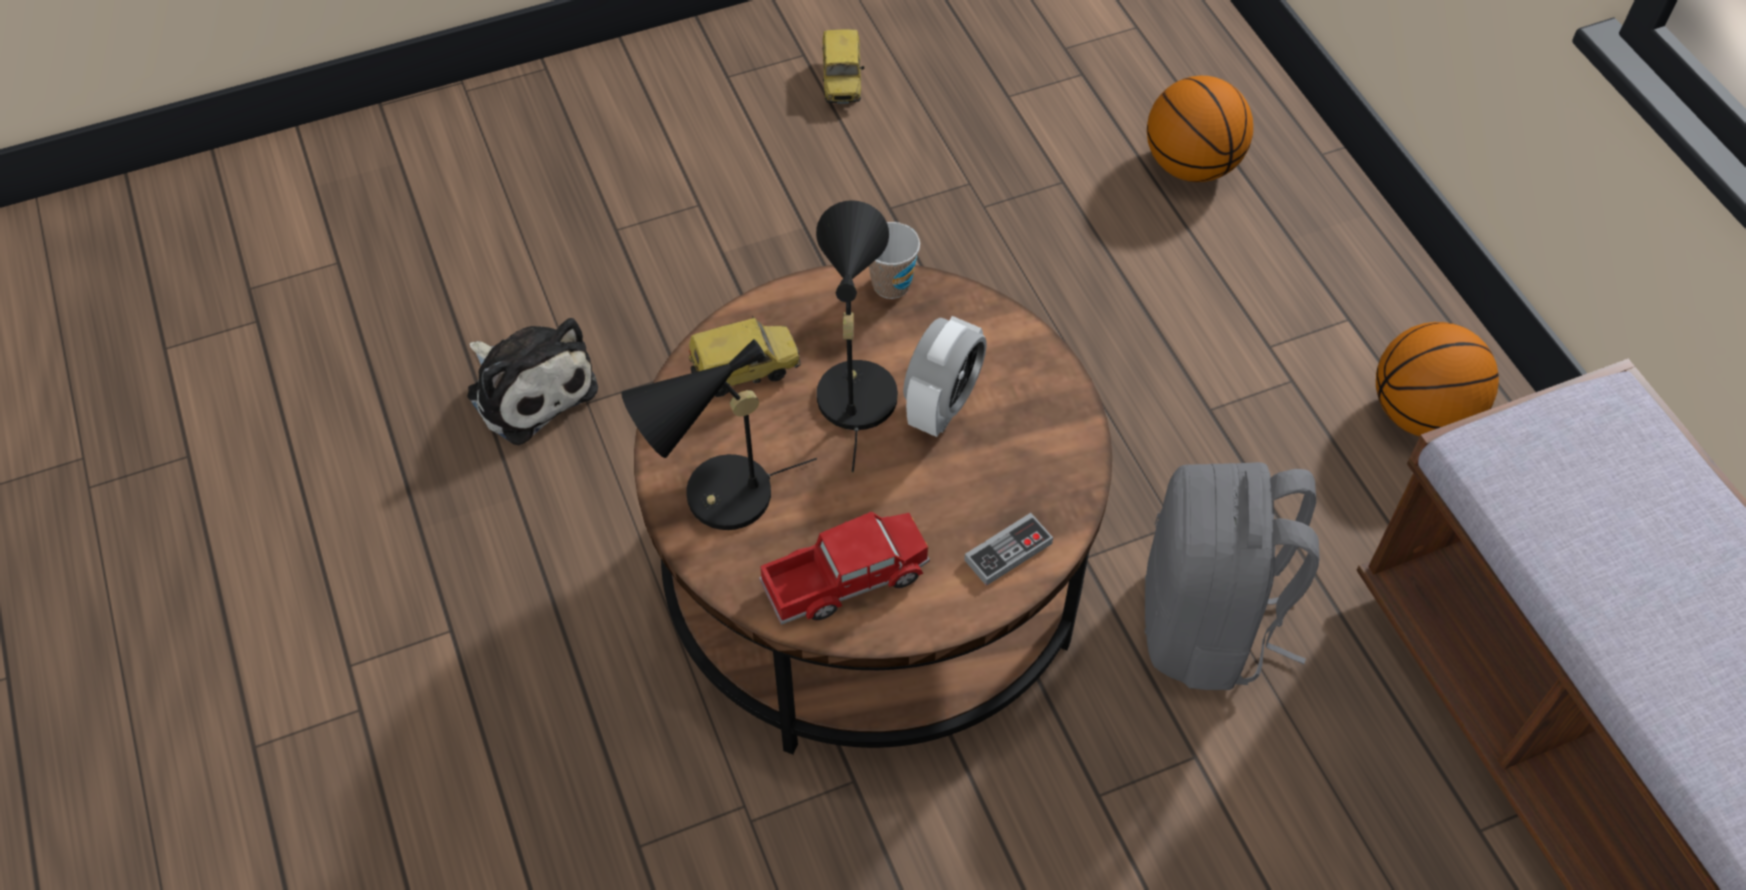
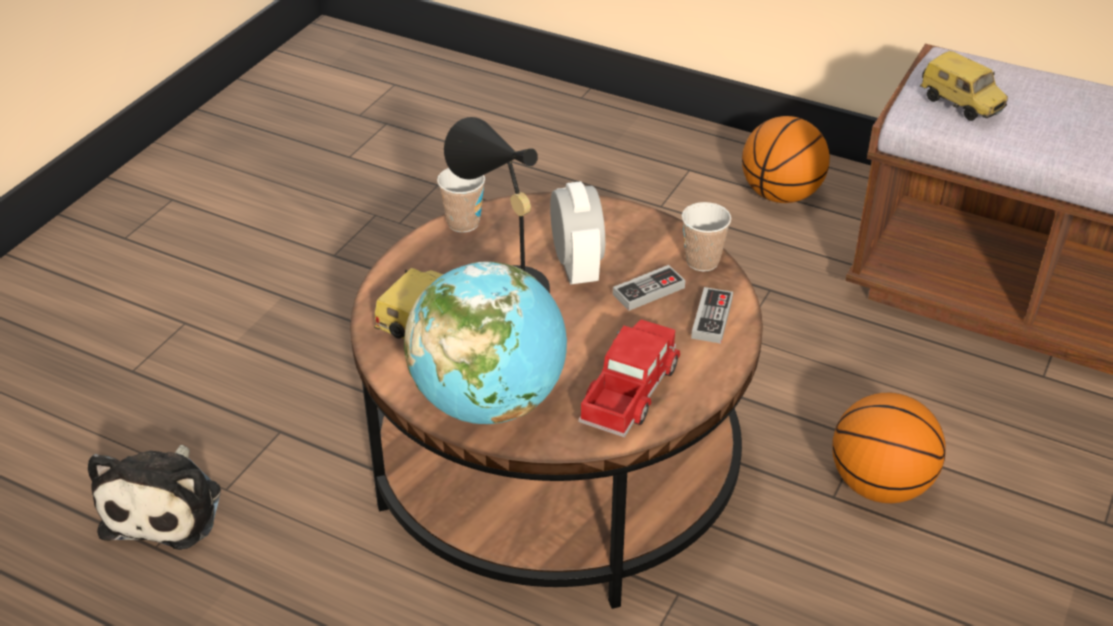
camera: 40 degrees left, 15 degrees down
(529, 387) = (166, 507): plush toy -> plush toy turned 90 degrees clockwise
(717, 501) = (489, 402): black table lamp -> globe
(843, 83) = (221, 201): toy car -> toy car (961, 105)
(981, 479) = (648, 291): none -> game controller
(1071, 479) = (702, 261): none -> cup
(1191, 166) = (510, 139): basketball -> basketball (880, 485)
(1208, 624) = (790, 366): grey backpack -> none

